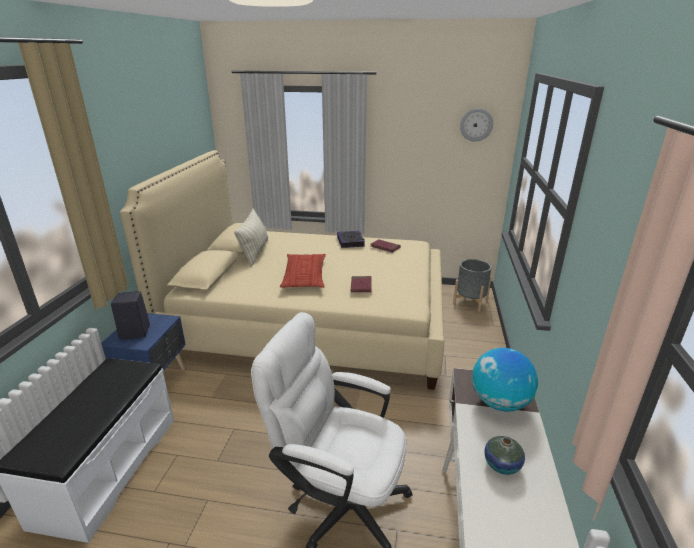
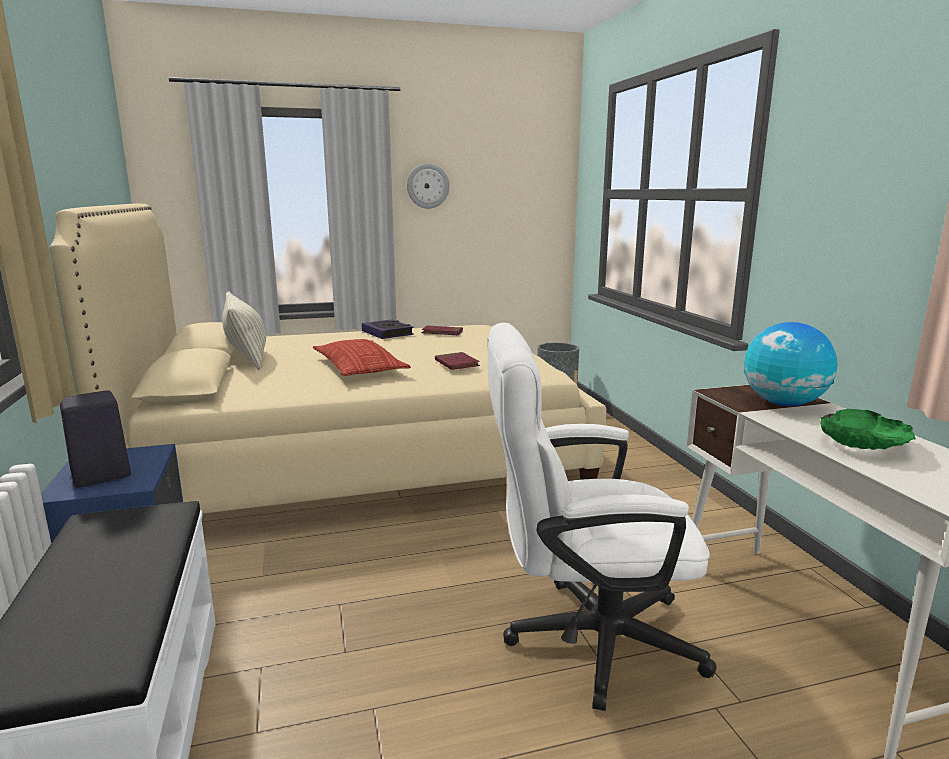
camera: 25 degrees left, 10 degrees down
(476, 124) = (530, 163): wall clock -> wall clock (427, 186)
(502, 465) = (862, 443): vase -> green bowl

